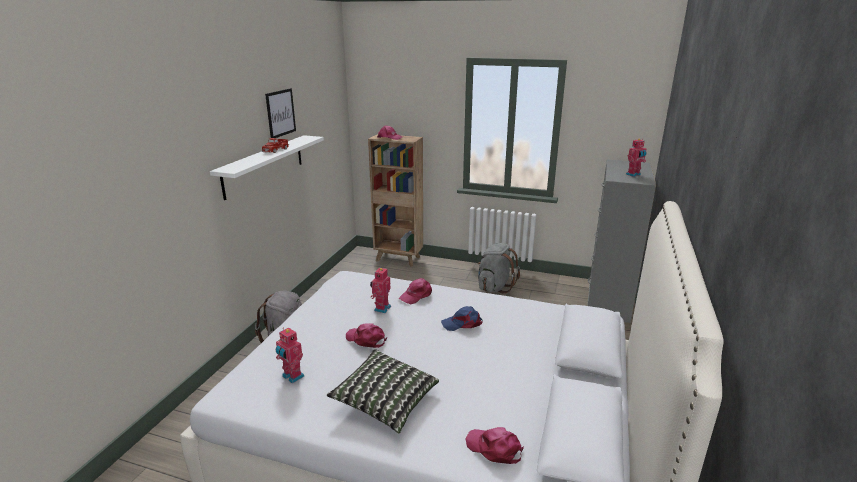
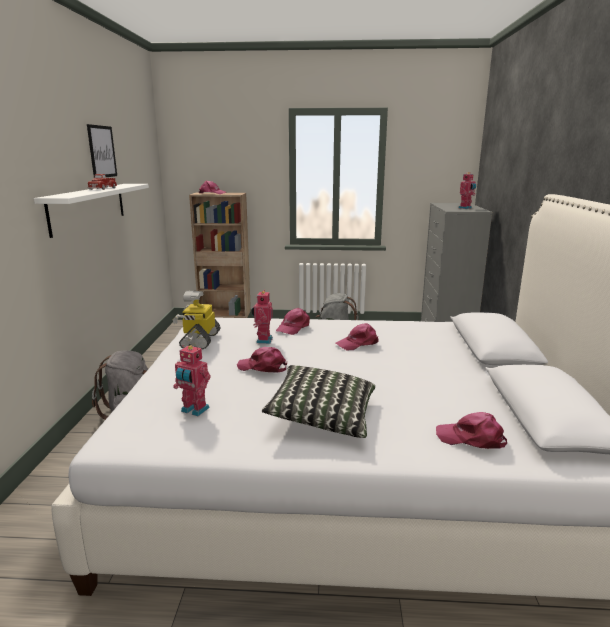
camera: 15 degrees left, 5 degrees down
(330, 301) = (199, 340): none -> toy robot
(462, 323) = (358, 343): blue cap -> pink cap

